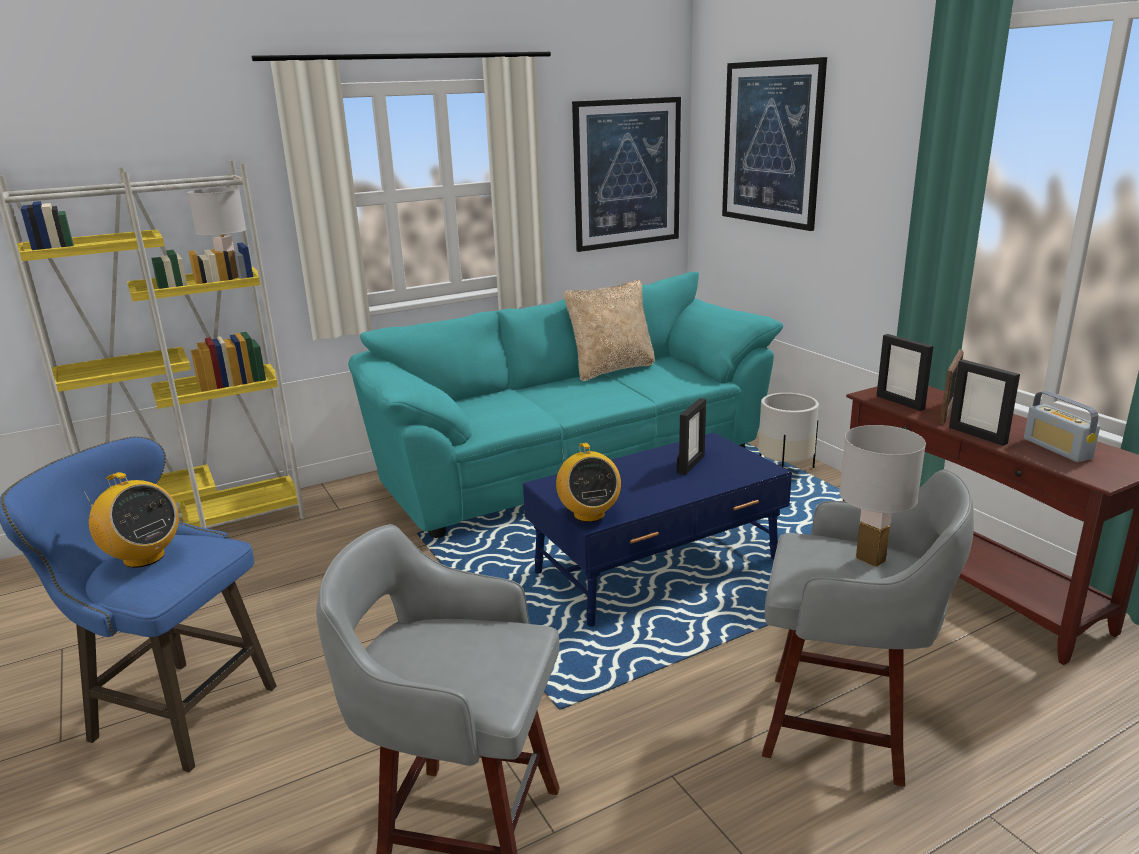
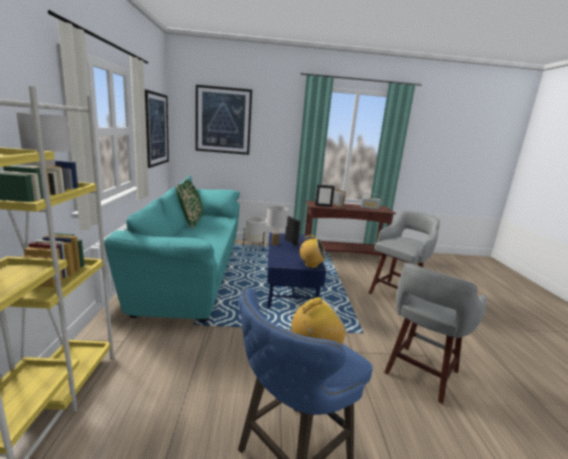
camera: 65 degrees left, 5 degrees down
(613, 370) = (190, 222): beige pillow -> green pillow
(871, 559) = (403, 239): white table lamp -> white table lamp (275, 244)
(978, 435) = (354, 208): picture frame -> none

